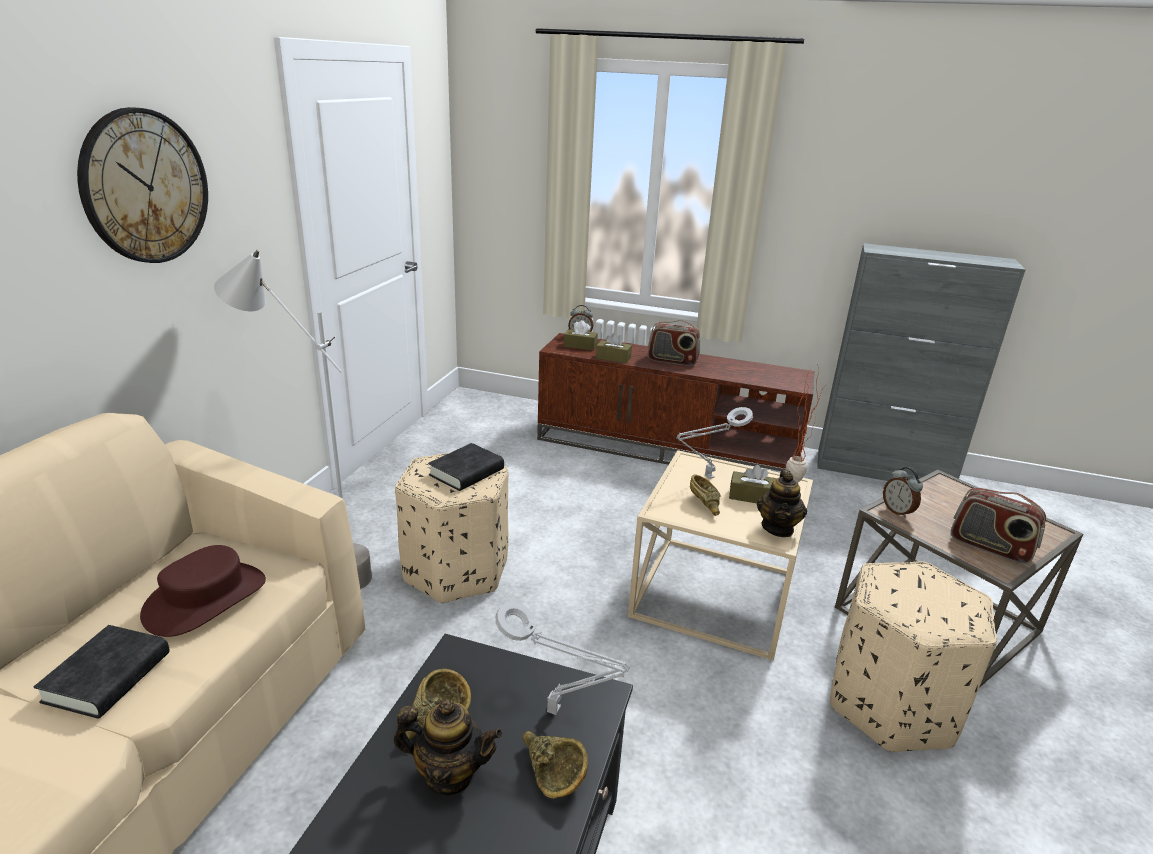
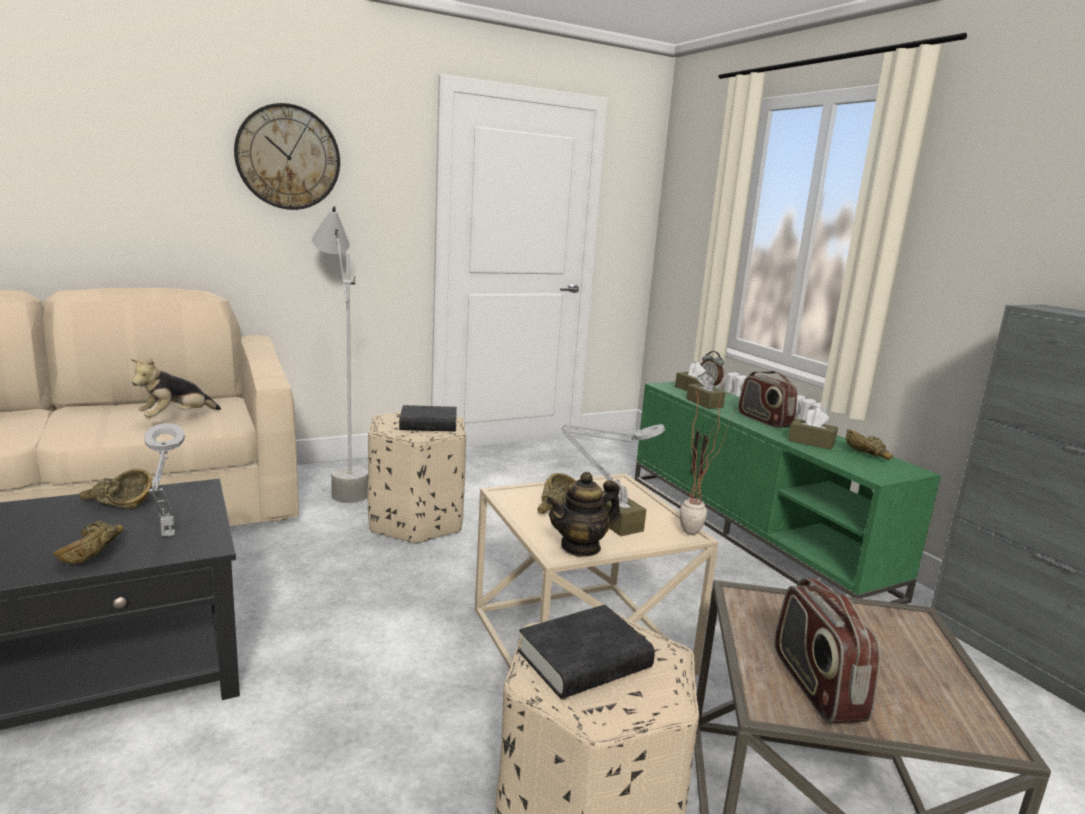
camera: 45 degrees right, 10 degrees down
(108, 677) = (80, 424): black book -> black book (584, 660)
(205, 598) = (176, 418): brown hat -> plush toy
(449, 774) = (64, 524): teapot -> none
(667, 449) = (753, 532): brown tv stand -> green tv stand
(727, 371) = (811, 442): none -> brown tissue box
(766, 369) = (867, 455): none -> brown bowl
(897, 511) = (760, 602): alarm clock -> none

